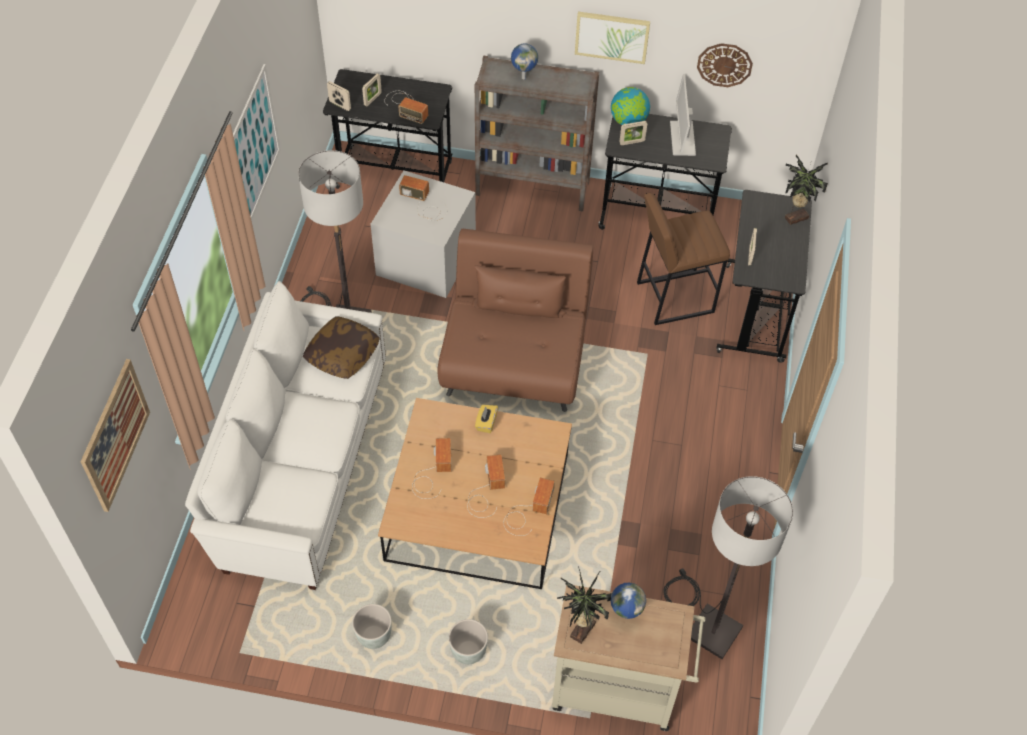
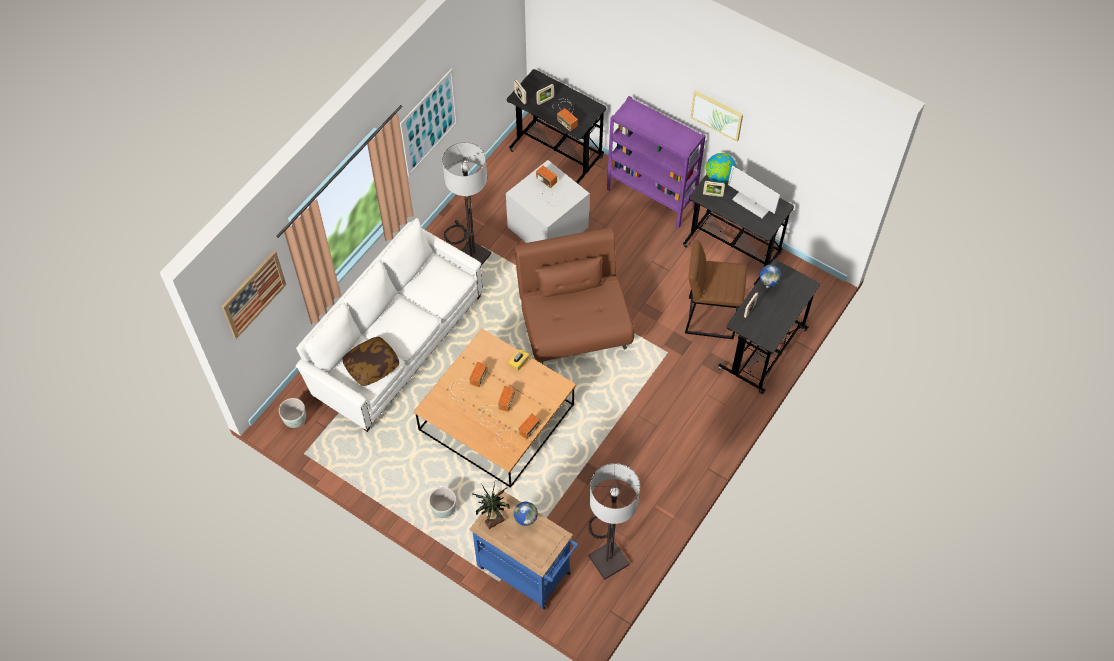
camera: 25 degrees right, 5 degrees up
(342, 355) = (444, 281): pillow -> pillow (372, 365)
(373, 635) = (390, 475): grey planter -> grey planter (295, 419)
(514, 357) = (573, 321): brown armchair -> brown armchair turned 45 degrees counterclockwise
(524, 77) = (648, 122): globe -> globe (768, 286)
(532, 188) = (651, 198): grey bookcase -> purple bookcase
(618, 690) = (526, 572): beige cart -> blue cart
(682, 138) = (751, 203): monitor -> monitor turned 75 degrees counterclockwise
(724, 64) = (792, 162): wall clock -> none
(795, 217) = (799, 293): potted plant -> none

